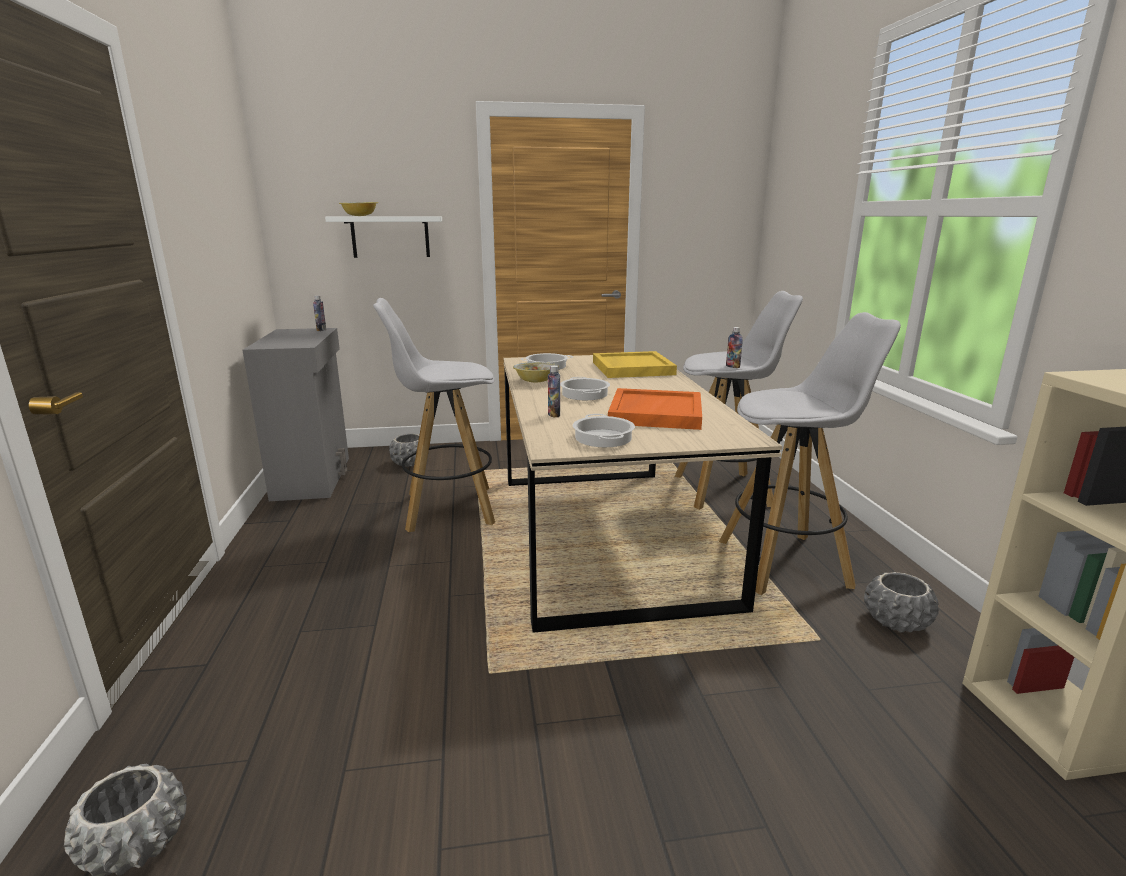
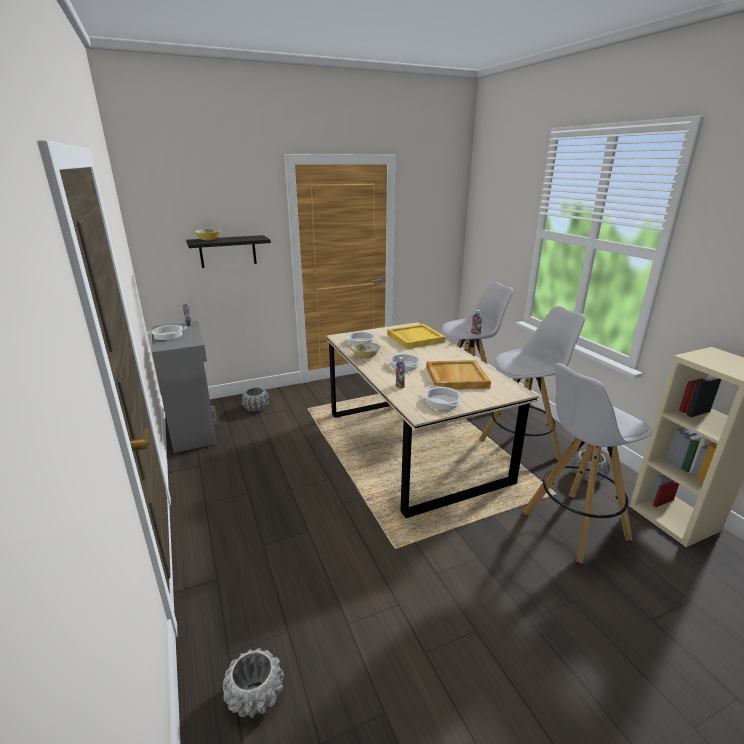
camera: 15 degrees left, 5 degrees up
(283, 337) = (168, 335): none -> cooking pot
(390, 237) = (228, 251): white shelf -> black shelf
(447, 509) = (304, 441): white stool -> white stool (573, 526)
(655, 413) = (456, 377): orange tray -> beige tray

